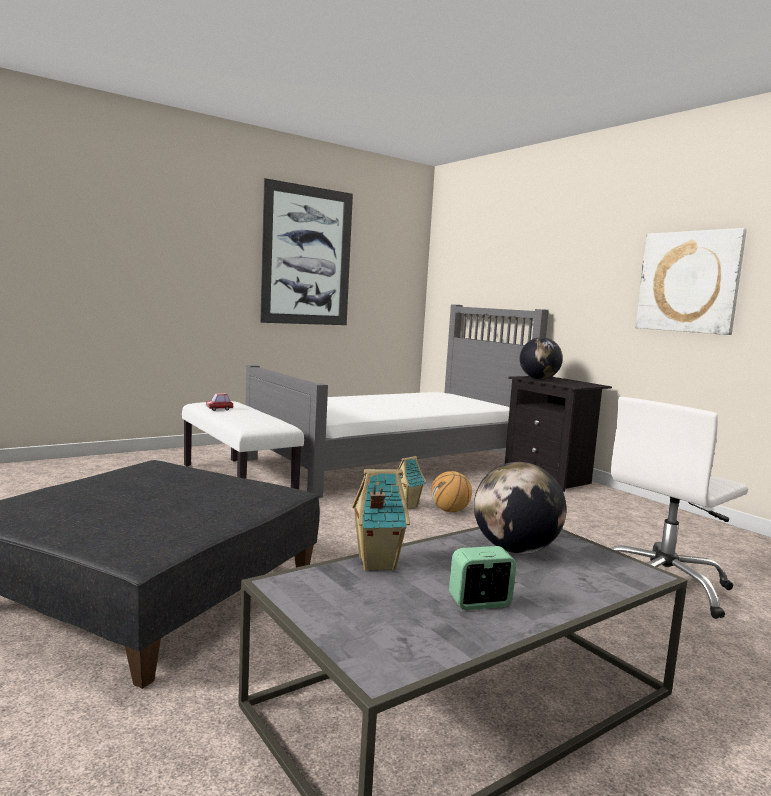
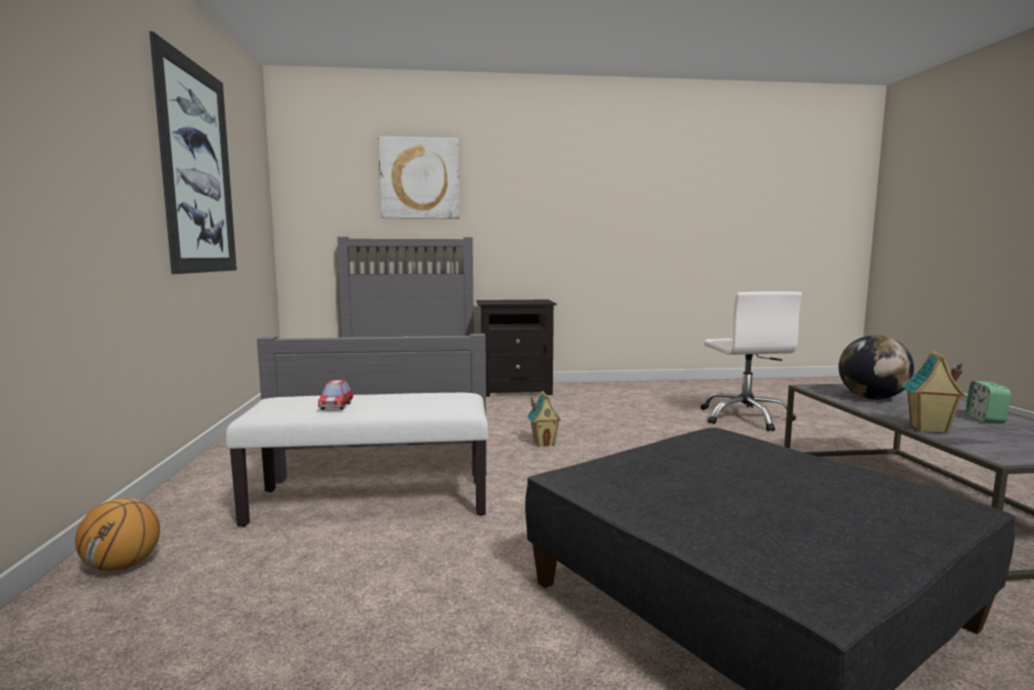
camera: 60 degrees left, 0 degrees up
(450, 511) = (571, 433): basketball -> basketball (123, 566)
(539, 379) = (500, 302): globe -> none
(688, 282) = (600, 211): picture -> picture (419, 178)

